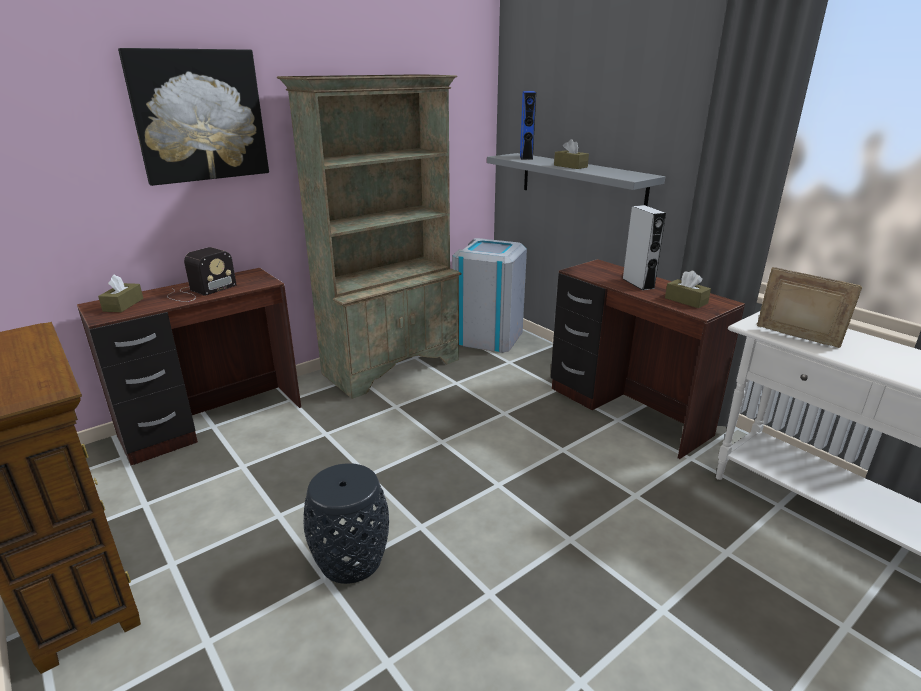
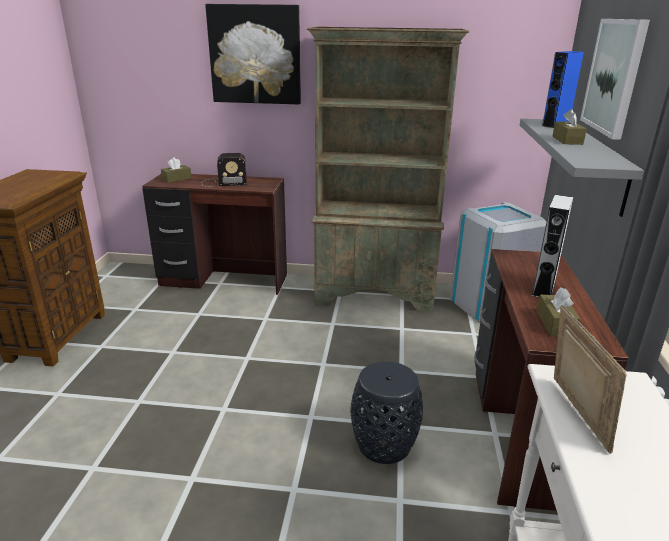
camera: 45 degrees right, 0 degrees up
(351, 560) = (163, 400): black stool -> black stool (384, 444)
(591, 109) = (614, 76): none -> picture

